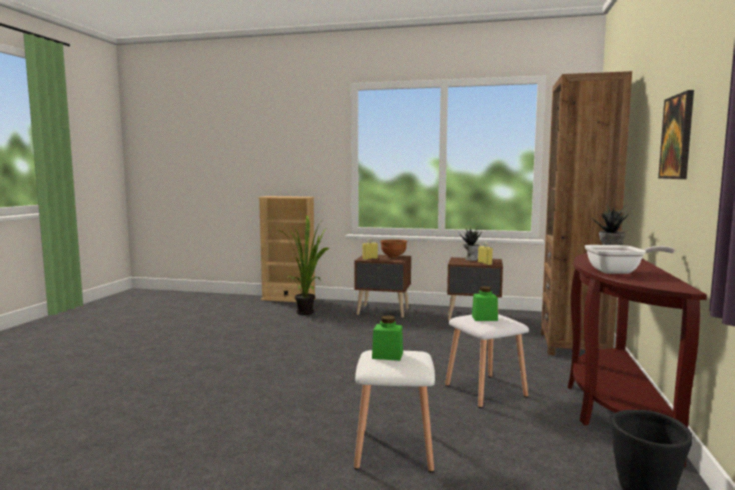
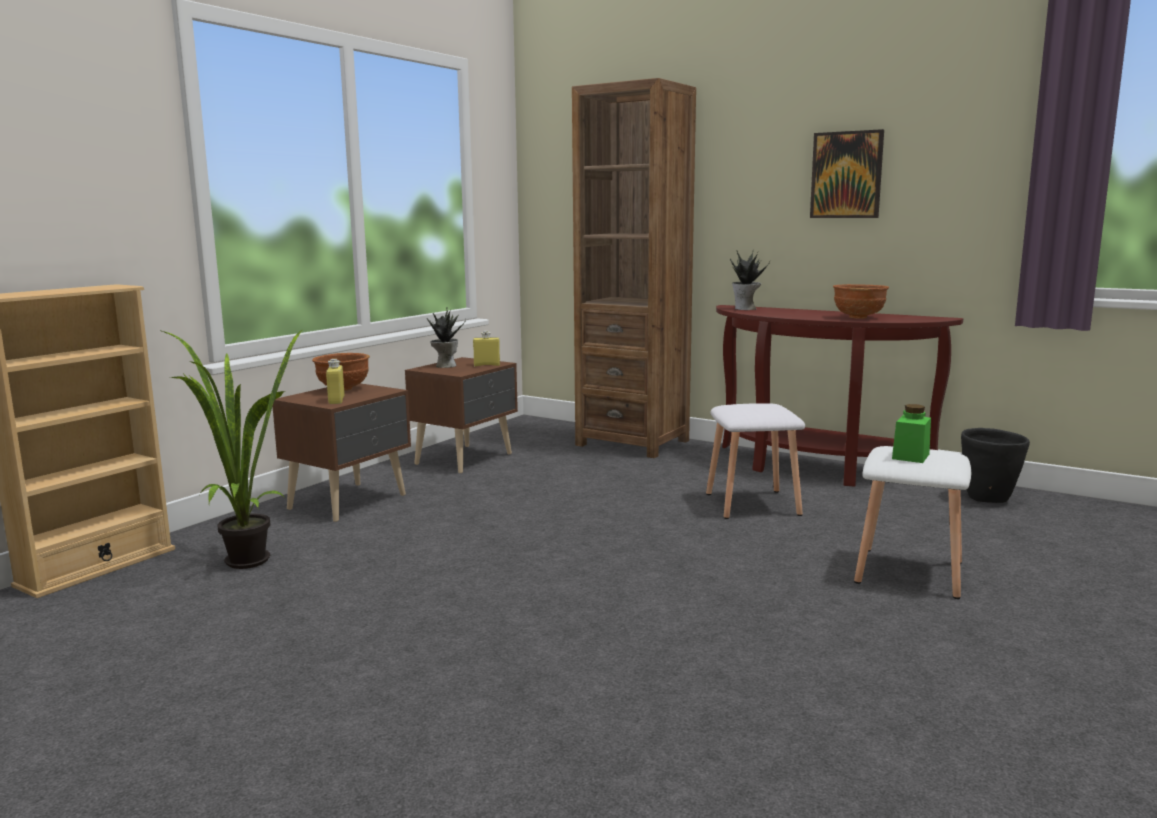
camera: 70 degrees left, 5 degrees up
(484, 318) = (759, 409): green jar -> none
(619, 272) = (859, 317): frying pan -> brown bowl

